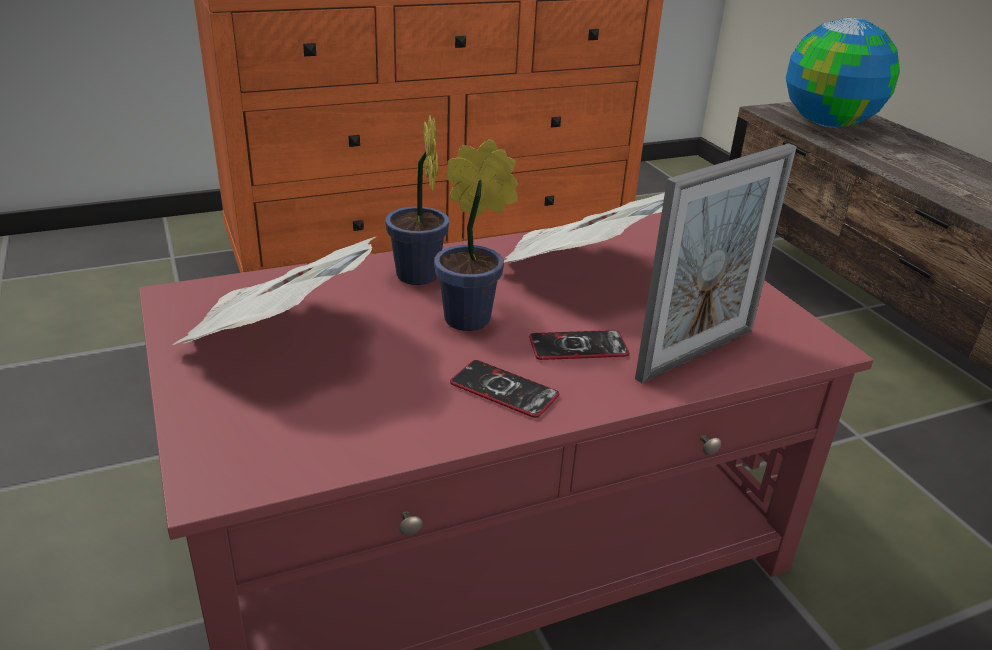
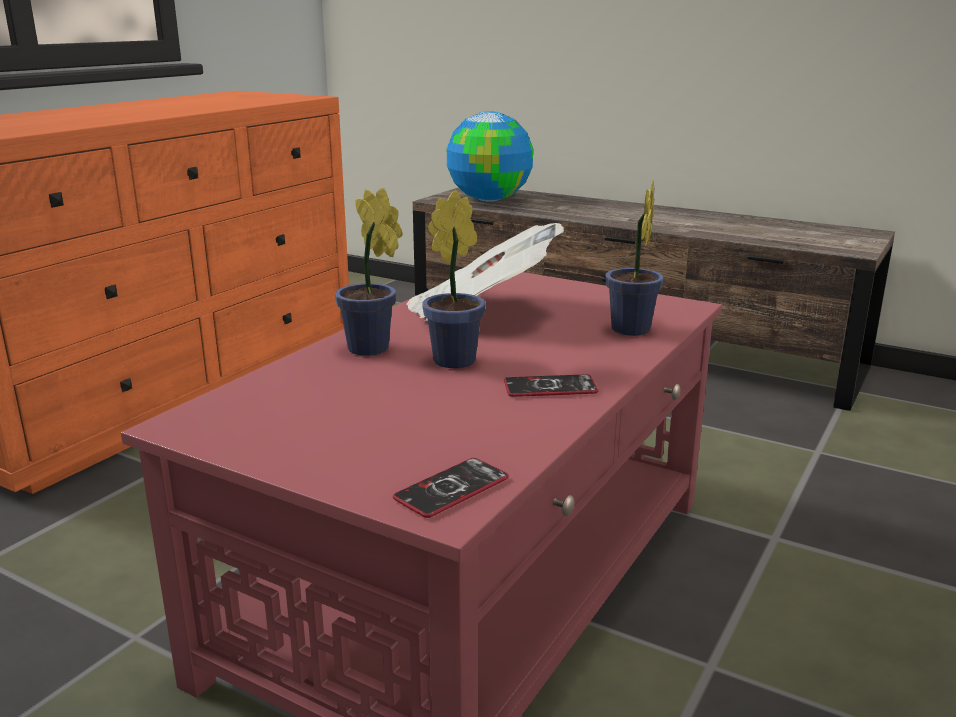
camera: 35 degrees left, 10 degrees down
(280, 337) = (327, 417): newspaper -> none
(578, 347) = (555, 351): phone -> phone (451, 489)
(696, 354) = (630, 331): picture frame -> potted plant

